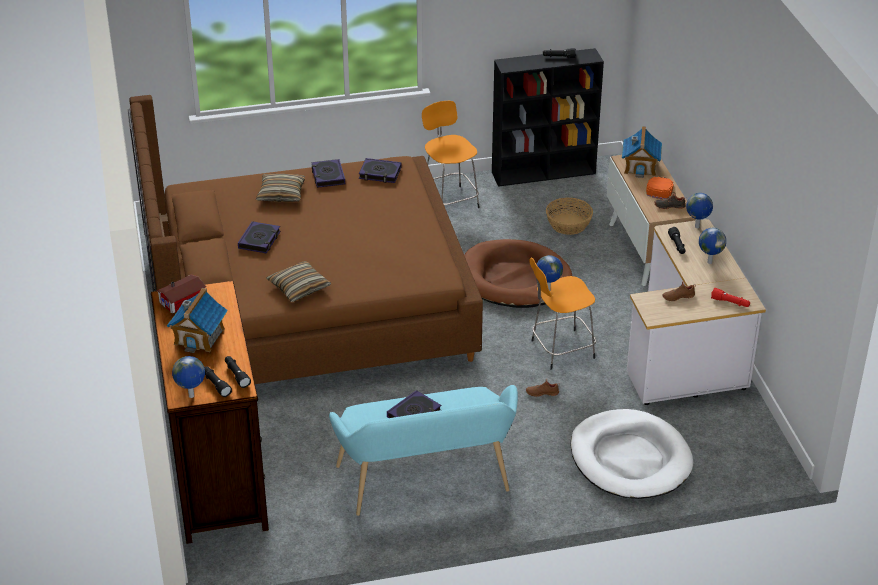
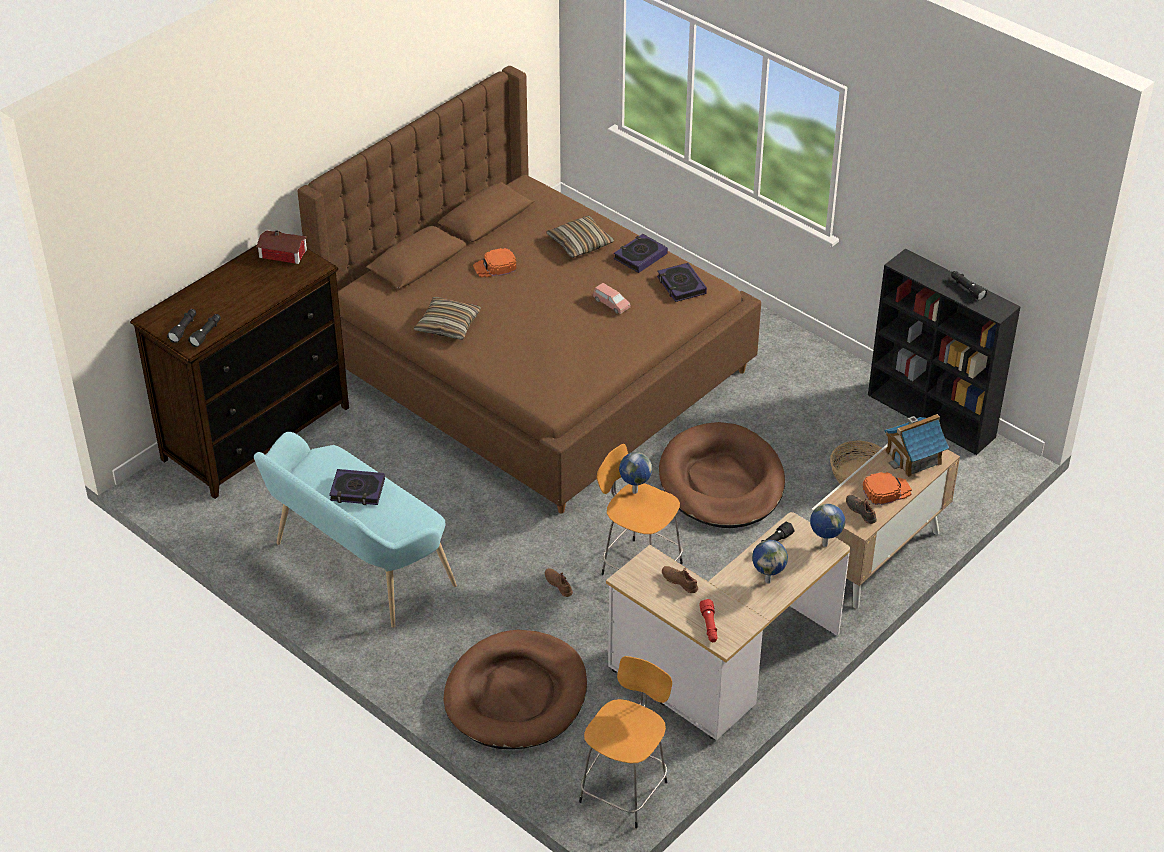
camera: 55 degrees right, 5 degrees up
(191, 396) = (157, 324): globe -> none
(199, 336) = (241, 288): toy house -> none
(259, 240) = (495, 267): book -> orange cap
(364, 209) = (611, 304): none -> pink toy car
(449, 201) = (803, 374): orange stool -> orange stool (625, 789)
(630, 459) = (516, 695): white dog bed -> brown dog bed

